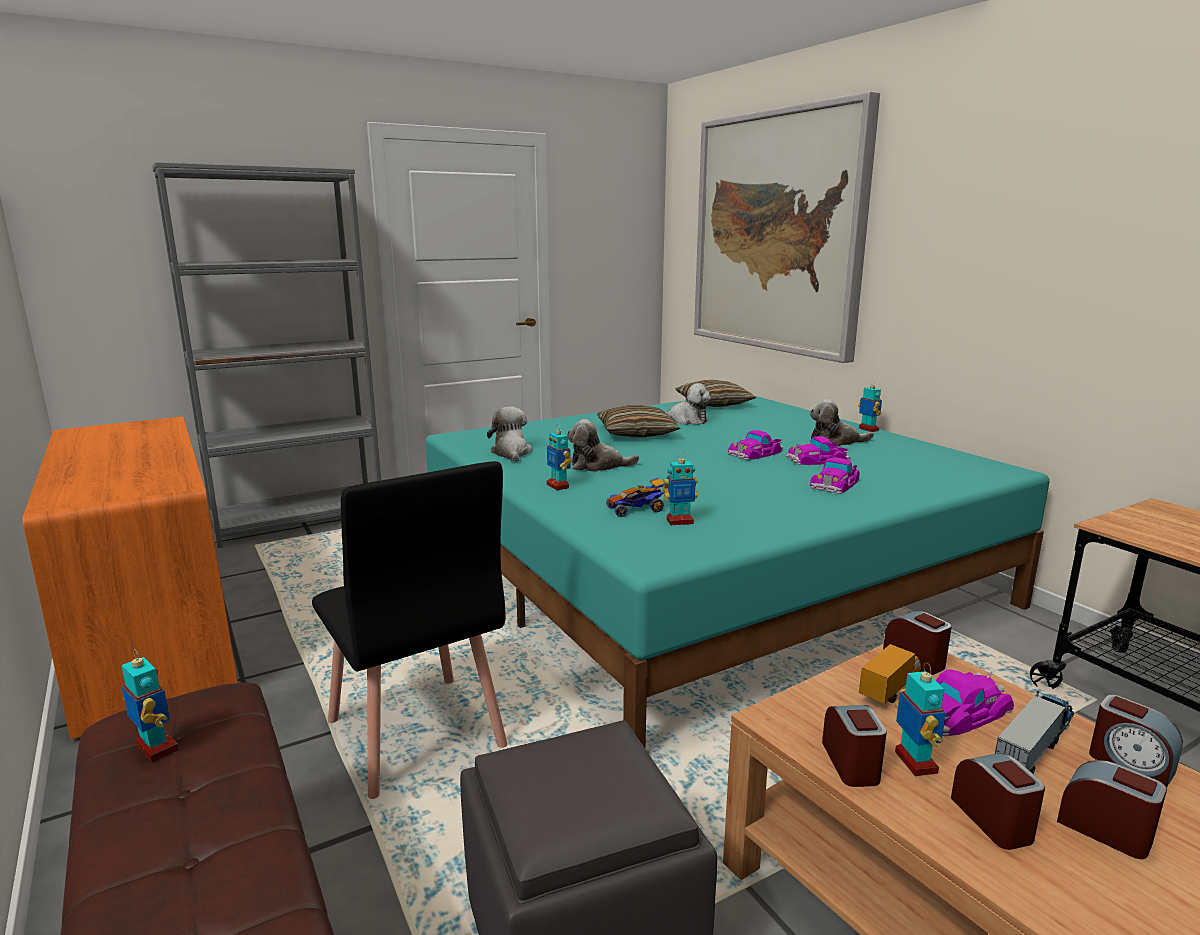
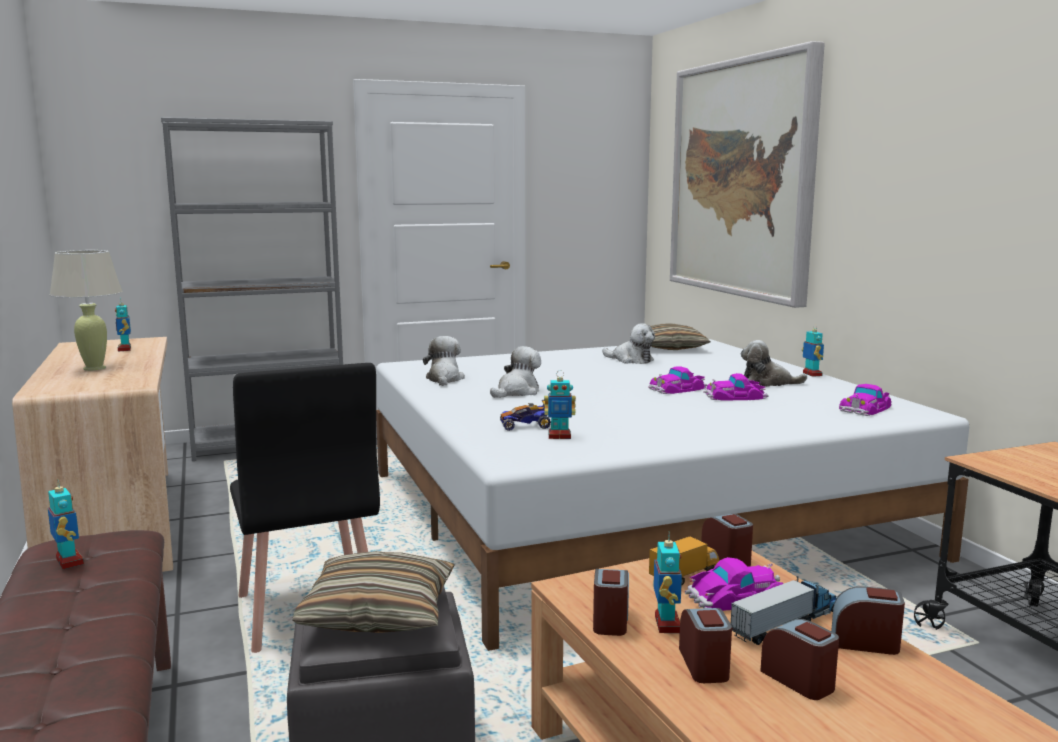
camera: 10 degrees right, 5 degrees down
(114, 465) = (94, 368): none -> beige table lamp
(153, 635) = (118, 523): orange desk -> beige desk
(558, 486) = (469, 405): toy robot -> toy robot (125, 349)
(598, 465) = (517, 392): plush toy -> plush toy turned 120 degrees clockwise
(636, 433) = (573, 369): pillow -> pillow (378, 612)
(706, 577) = (631, 513): turquoise bed -> white bed
(835, 483) = (735, 415): toy car -> toy car (866, 408)
(1130, 764) = (865, 643): alarm clock -> alarm clock turned 135 degrees clockwise

